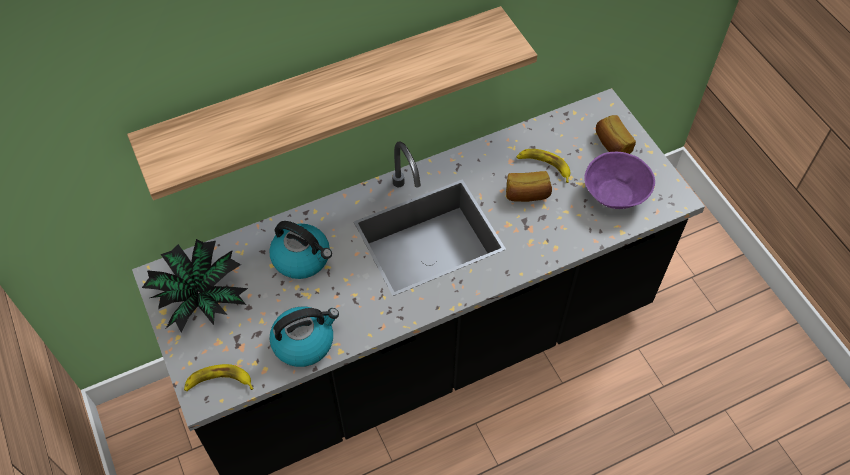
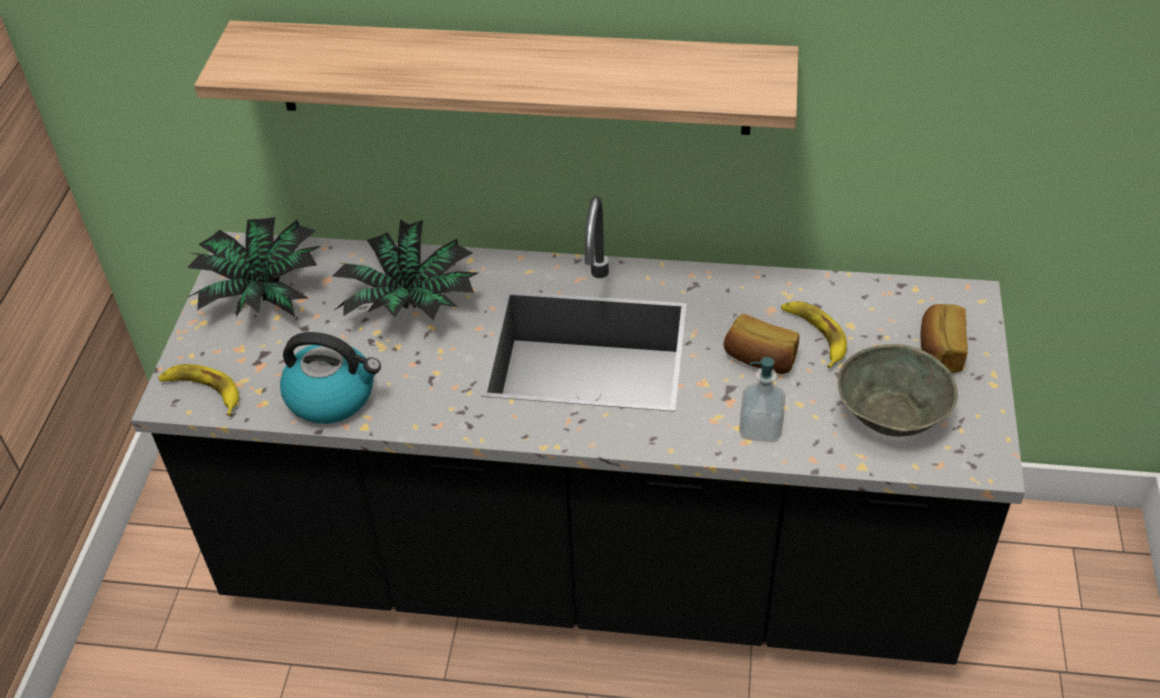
camera: 35 degrees right, 10 degrees down
(302, 258) = (410, 304): kettle -> potted plant
(557, 236) = (760, 428): none -> soap dispenser
(615, 195) = (891, 416): purple bowl -> grey bowl

